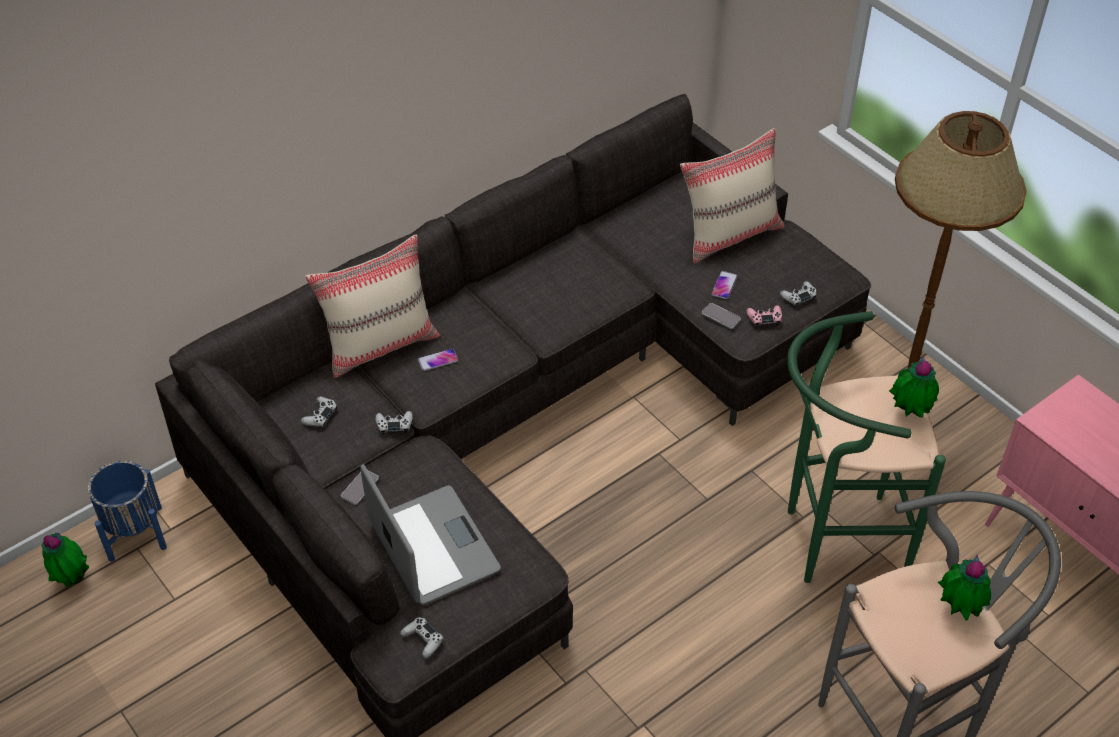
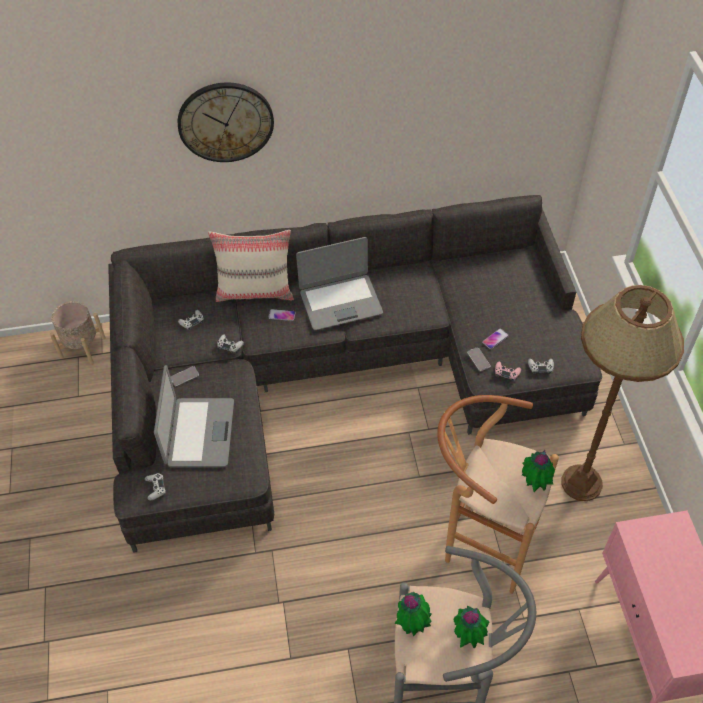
camera: 30 degrees right, 5 degrees up
(72, 579) = (35, 360): potted plant -> potted plant (412, 624)
(135, 533) = (82, 347): blue planter -> beige planter
(301, 104) = (225, 122): none -> wall clock
(503, 315) = (340, 302): none -> laptop
(730, 234) = (524, 305): beige pillow -> none
(832, 542) = (481, 543): green stool -> brown stool

